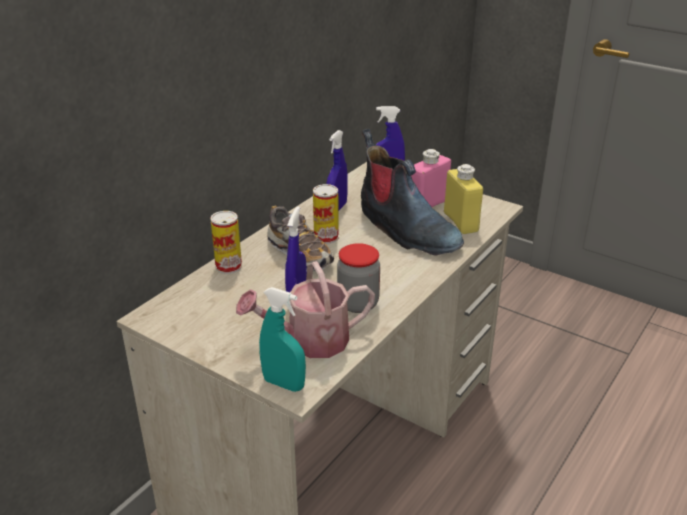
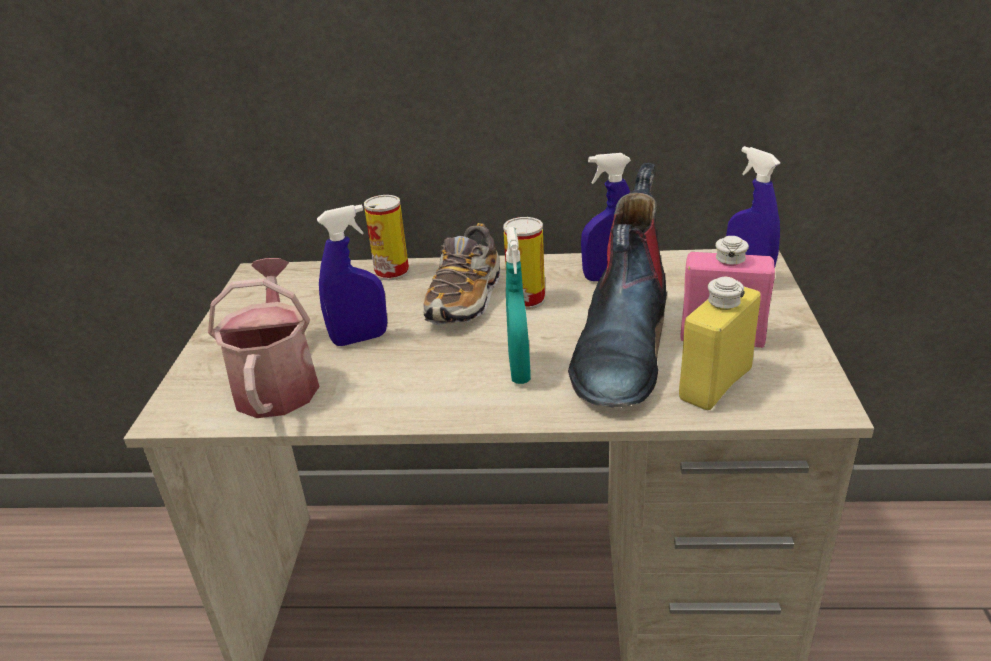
camera: 60 degrees right, 0 degrees up
(284, 384) = (180, 400): turquoise spray bottle -> turquoise spray bottle (519, 370)
(309, 341) = (277, 382): watering can -> watering can turned 45 degrees clockwise
(358, 304) = (390, 383): jar -> none

